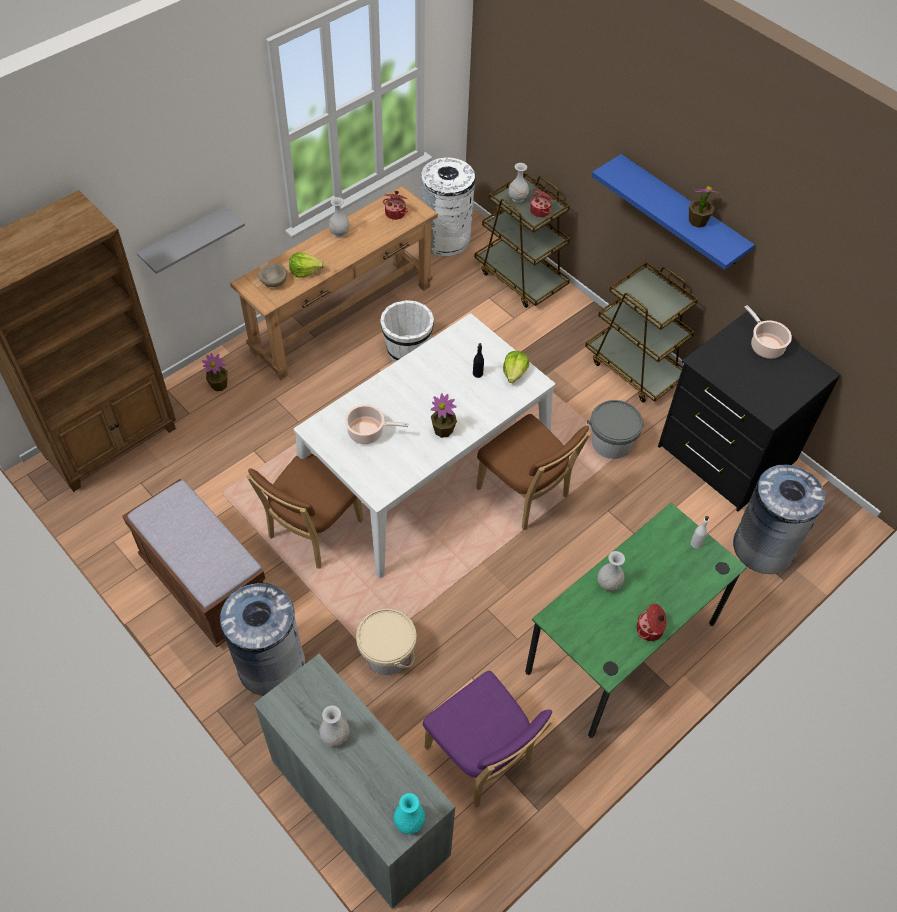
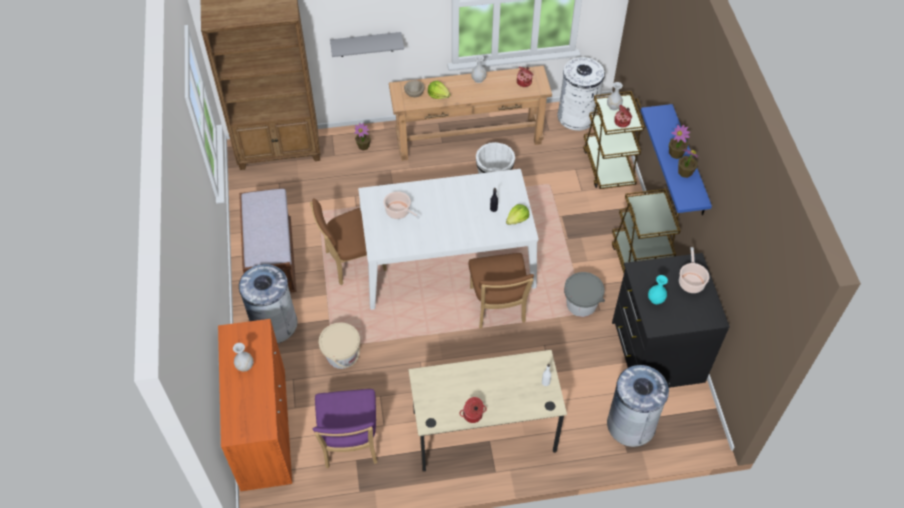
camera: 35 degrees right, 0 degrees up
(360, 807) = (264, 429): grey cabinet -> orange cabinet
(409, 822) = (248, 432): turquoise vase -> turquoise vase (656, 299)
(443, 430) = (444, 232): potted plant -> potted plant (676, 153)
(609, 584) = (470, 375): white vase -> none
(621, 647) = (484, 431): green desk -> beige desk

